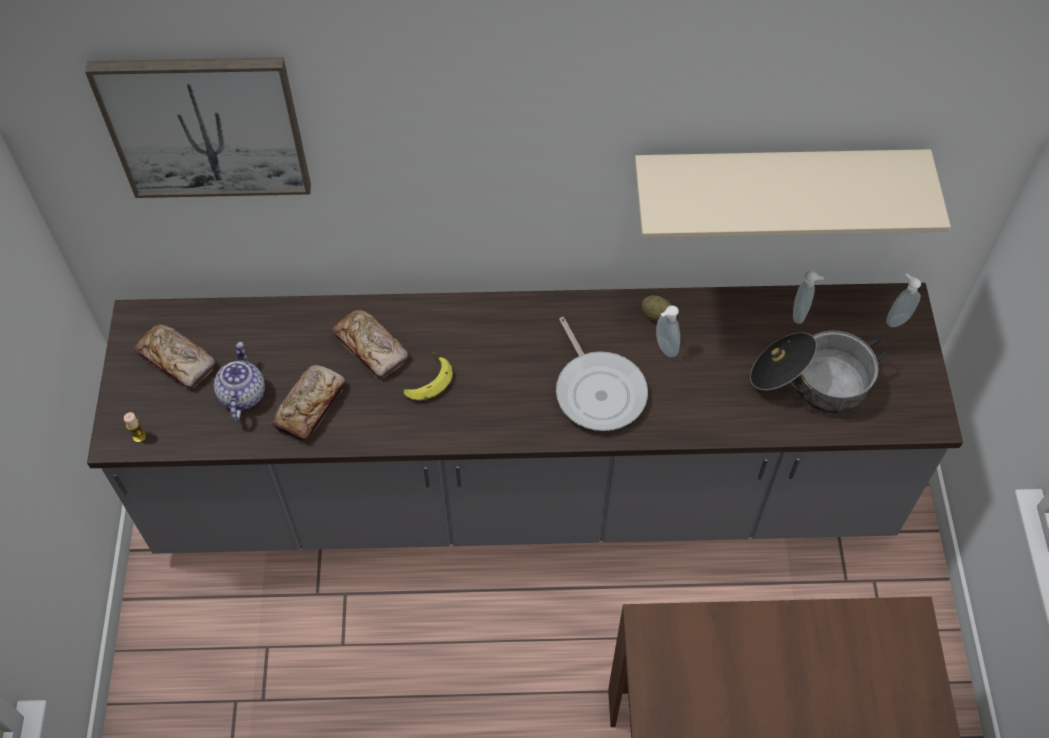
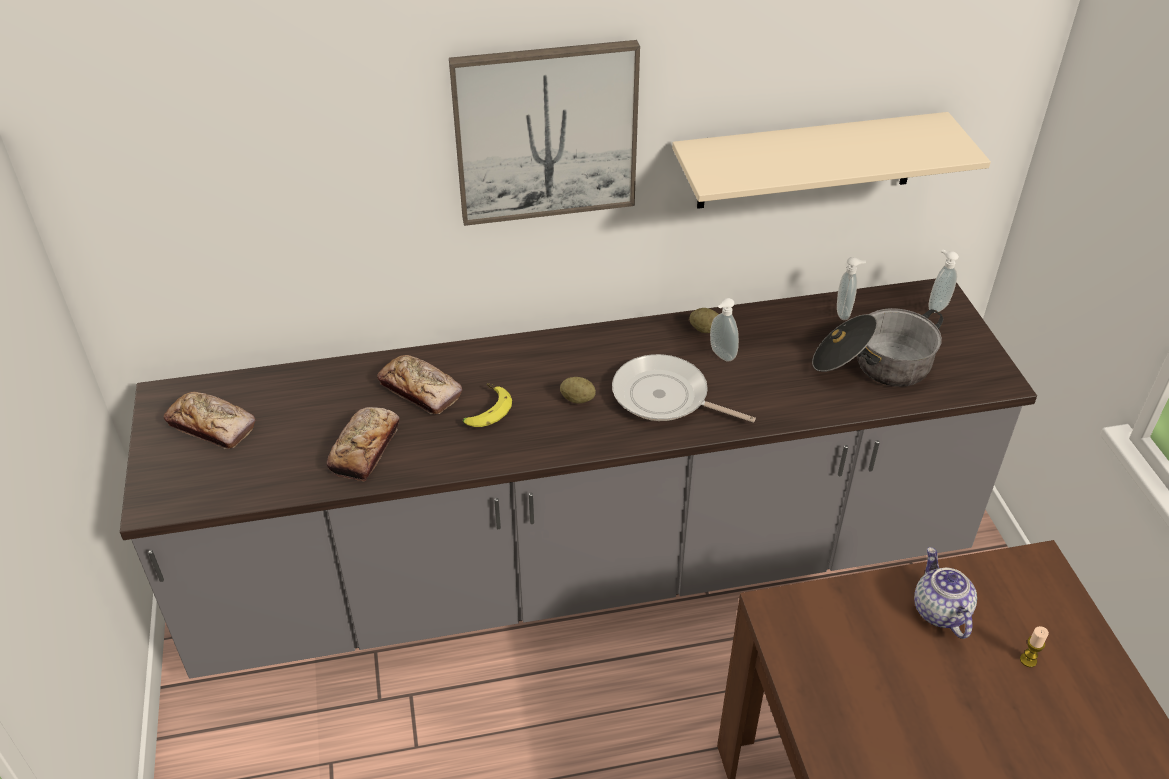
camera: 10 degrees left, 15 degrees down
(139, 436) = (178, 499): candle -> candle (1028, 660)
(205, 126) = (237, 138): picture -> picture (546, 132)
(242, 394) = (288, 447): teapot -> teapot (939, 611)
(515, 380) = (577, 399): none -> potato
(598, 390) = (665, 397): frying pan -> frying pan turned 150 degrees clockwise

